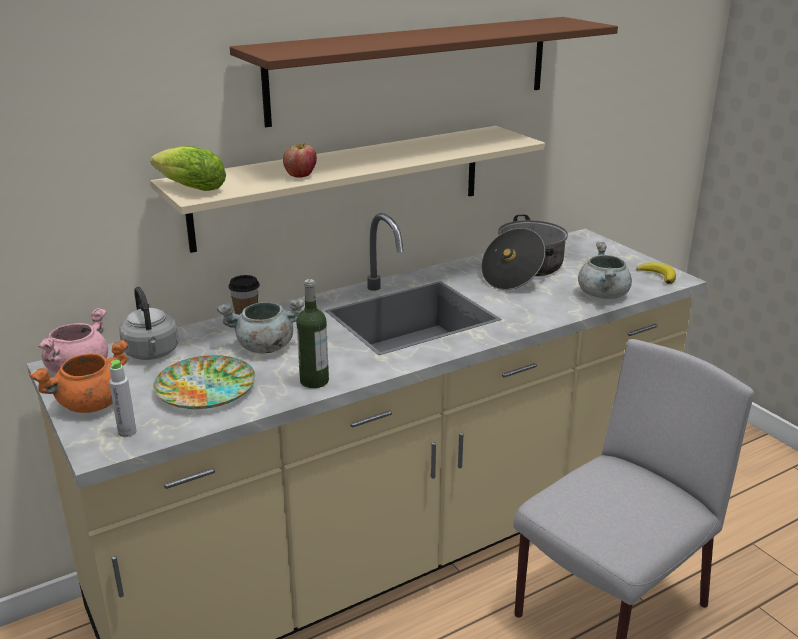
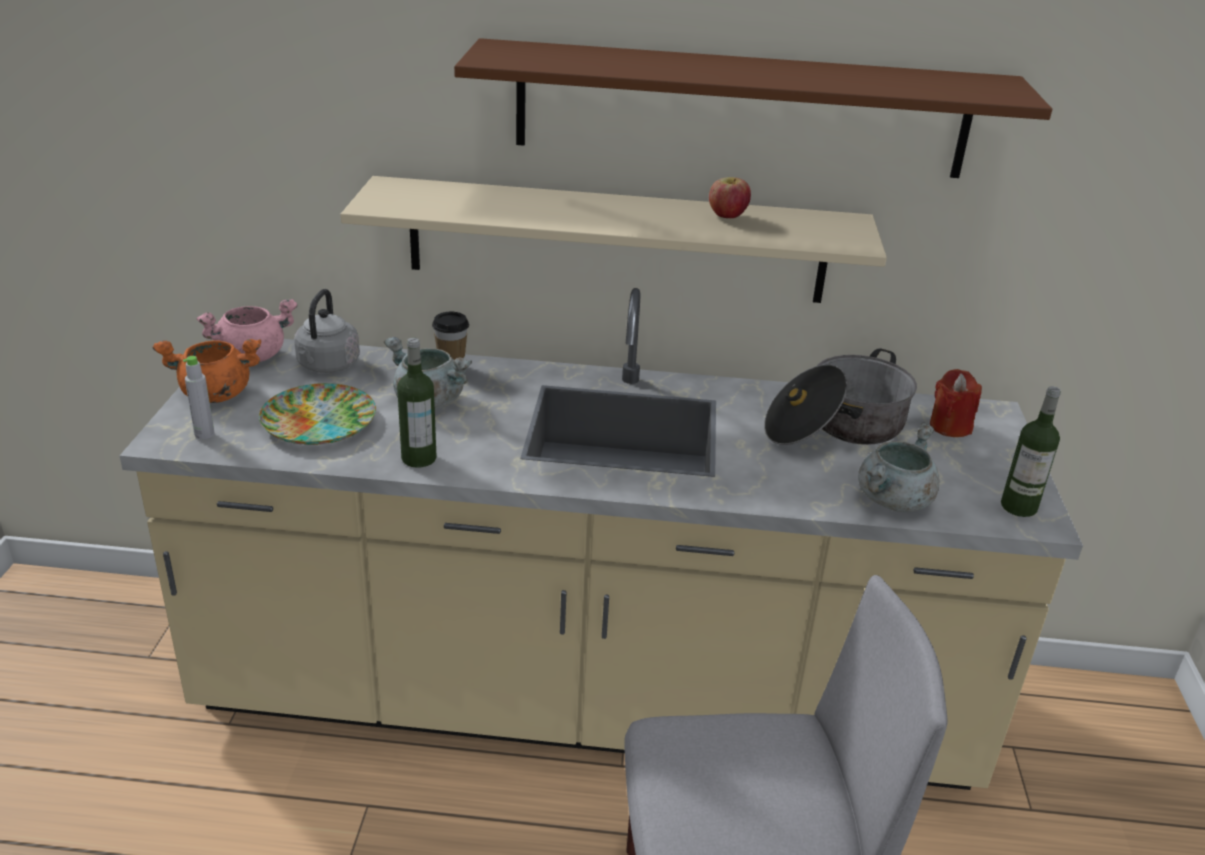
camera: 35 degrees right, 5 degrees up
(187, 188) = (383, 195): lettuce -> none
(300, 176) = (510, 214): apple -> apple (727, 216)
(574, 251) = (950, 427): none -> red candle
(658, 275) = (1018, 507): banana -> bottle

